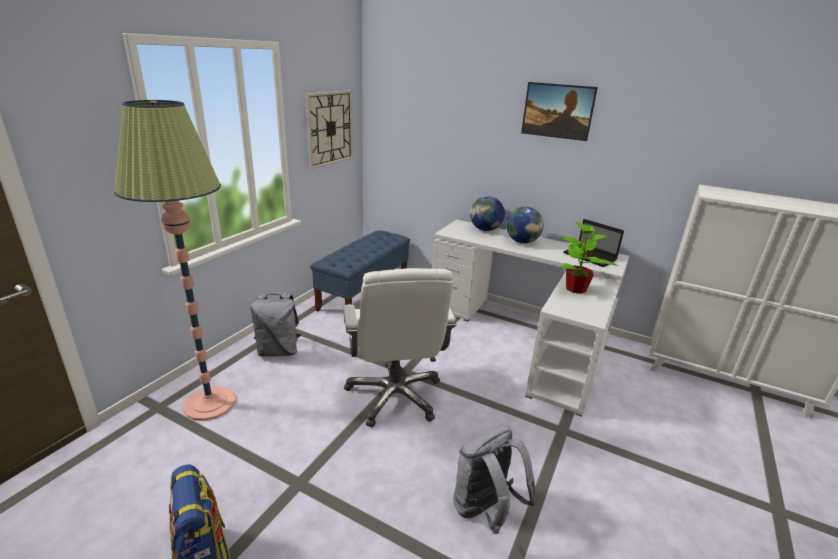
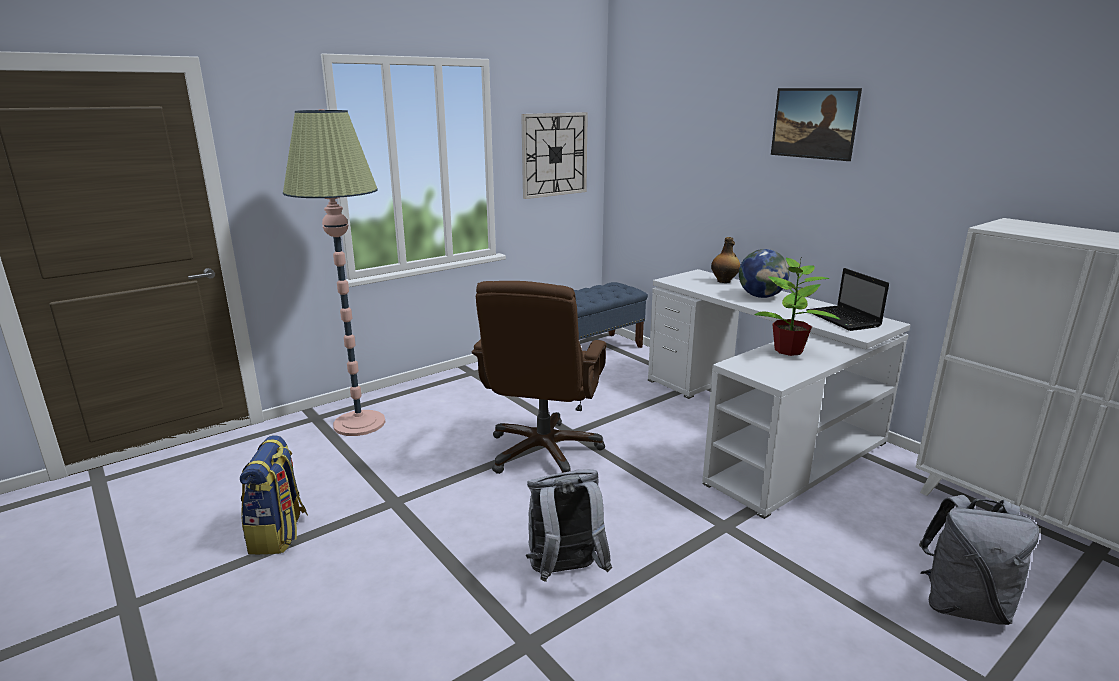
camera: 25 degrees right, 5 degrees down
(278, 351) = (451, 392): grey backpack -> grey backpack (963, 606)
(395, 395) = (543, 452): white office chair -> brown office chair
(485, 230) = (724, 281): globe -> bottle

